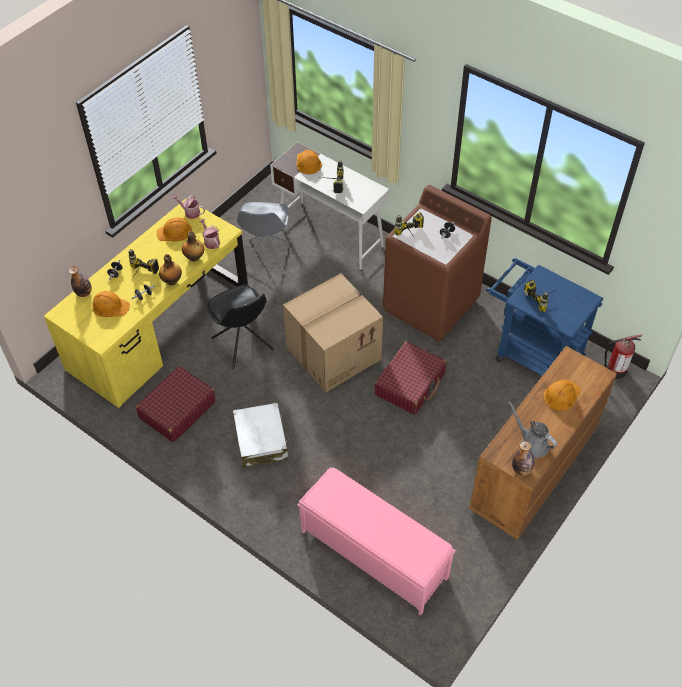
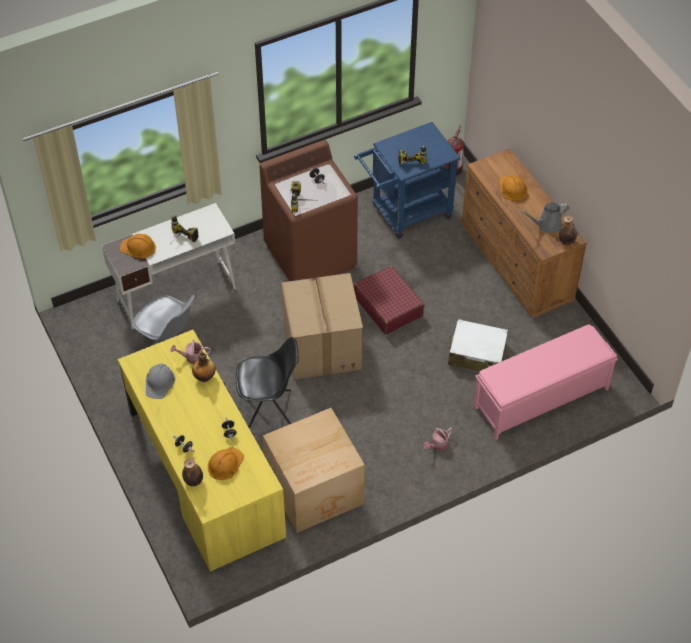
camera: 65 degrees left, 0 degrees up
(140, 276) = (201, 428): power drill -> none
(172, 281) = (224, 404): bottle -> none
(174, 232) = (159, 382): orange hard hat -> grey hard hat
(177, 410) = (316, 490): red suitcase -> cardboard box
(190, 212) = (141, 361): watering can -> watering can (438, 445)
(261, 440) = (387, 436): white suitcase -> white suitcase (476, 353)

